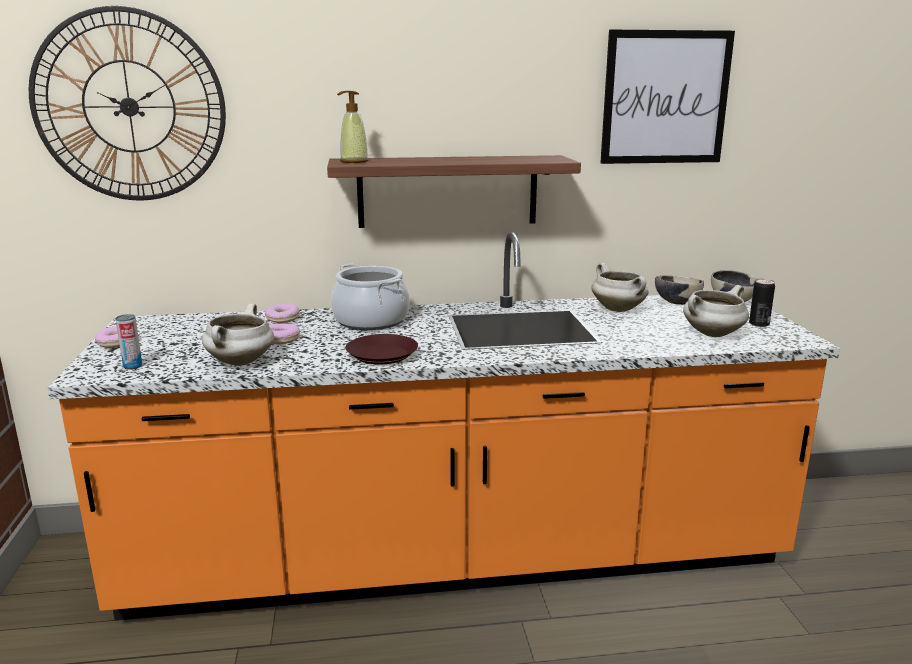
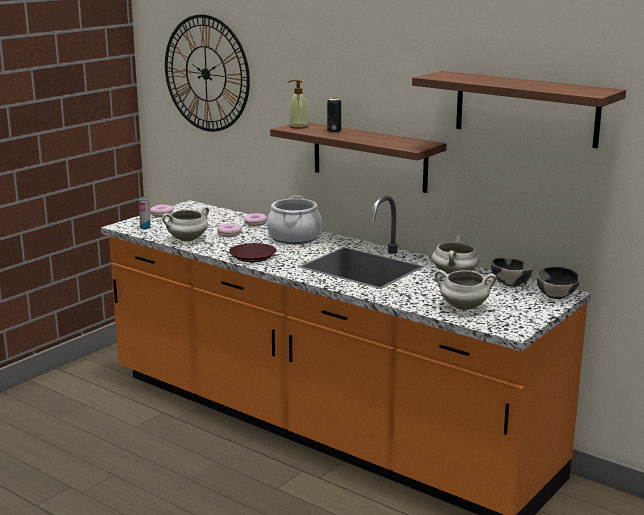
camera: 45 degrees right, 0 degrees up
(665, 98) = (526, 108): picture -> shelf
(759, 324) = (519, 313): can -> can (334, 131)

